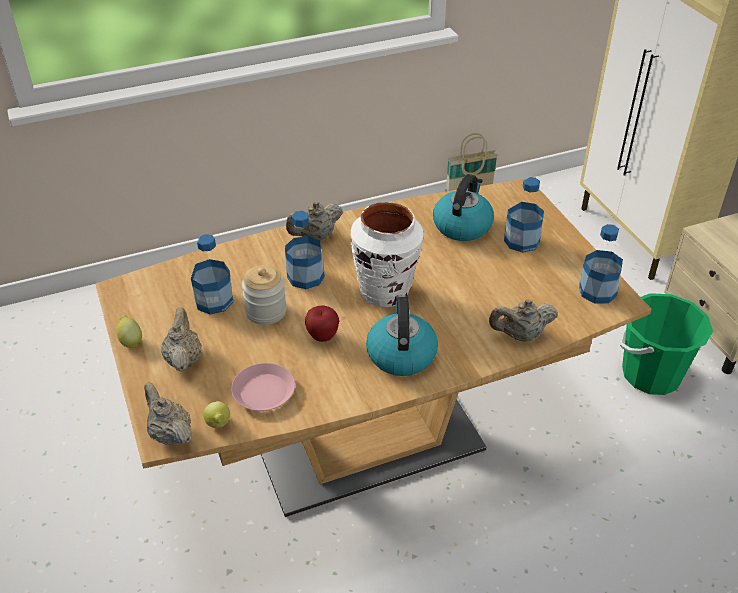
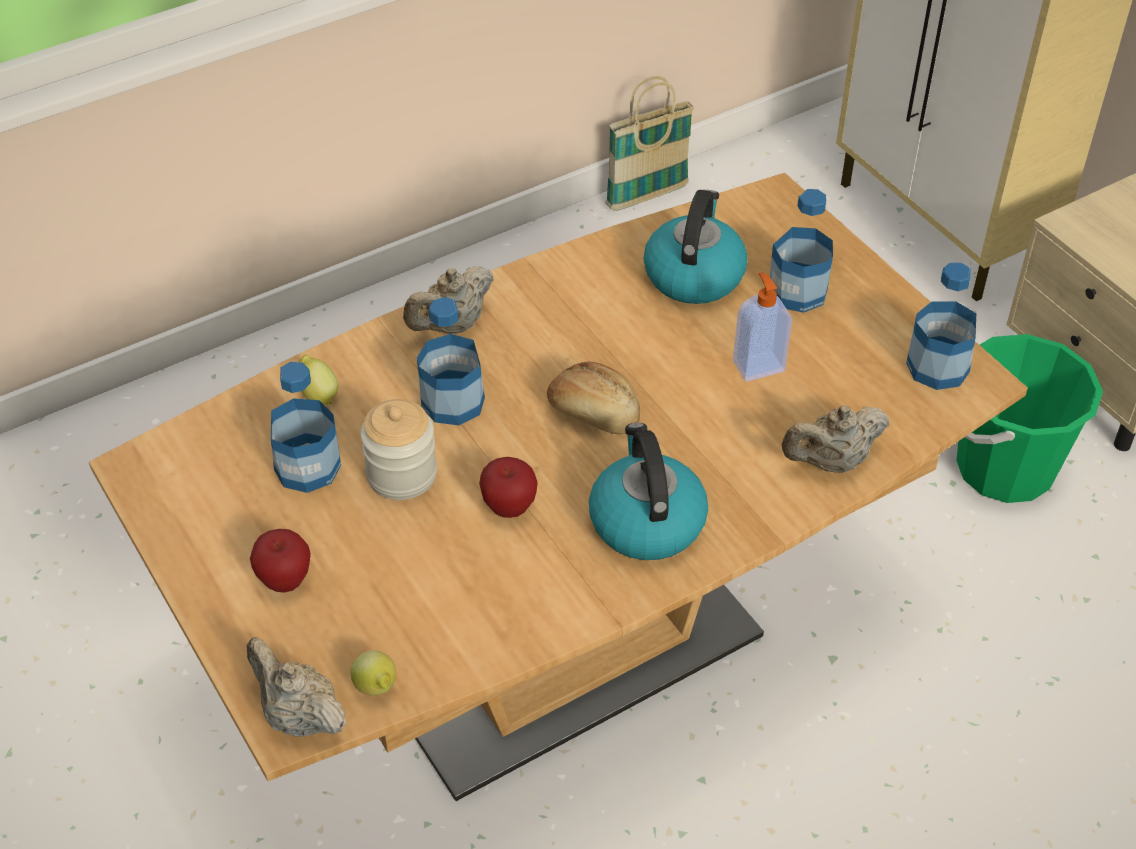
camera: 10 degrees left, 5 degrees up
(131, 341) = (184, 560): lemon -> lemon (318, 395)
(184, 359) = (285, 581): beige teapot -> apple
(264, 392) = (436, 620): pink plate -> none
(385, 292) = (594, 413): white vase -> bread
(488, 277) = (758, 365): none -> soap dispenser

